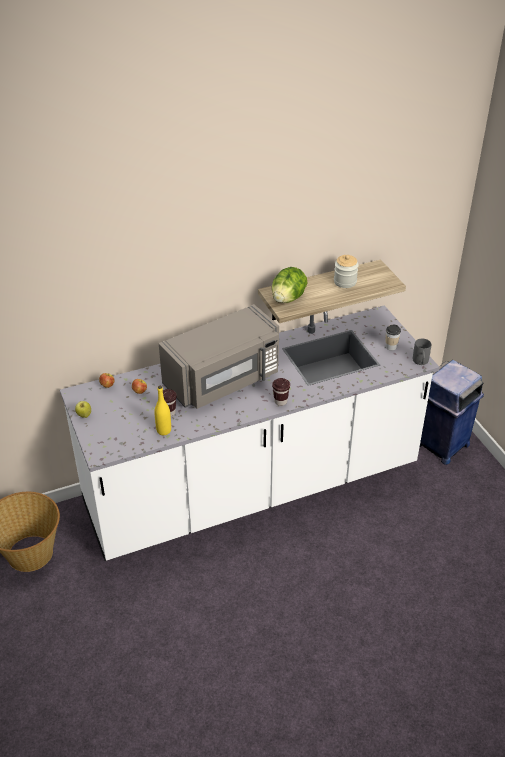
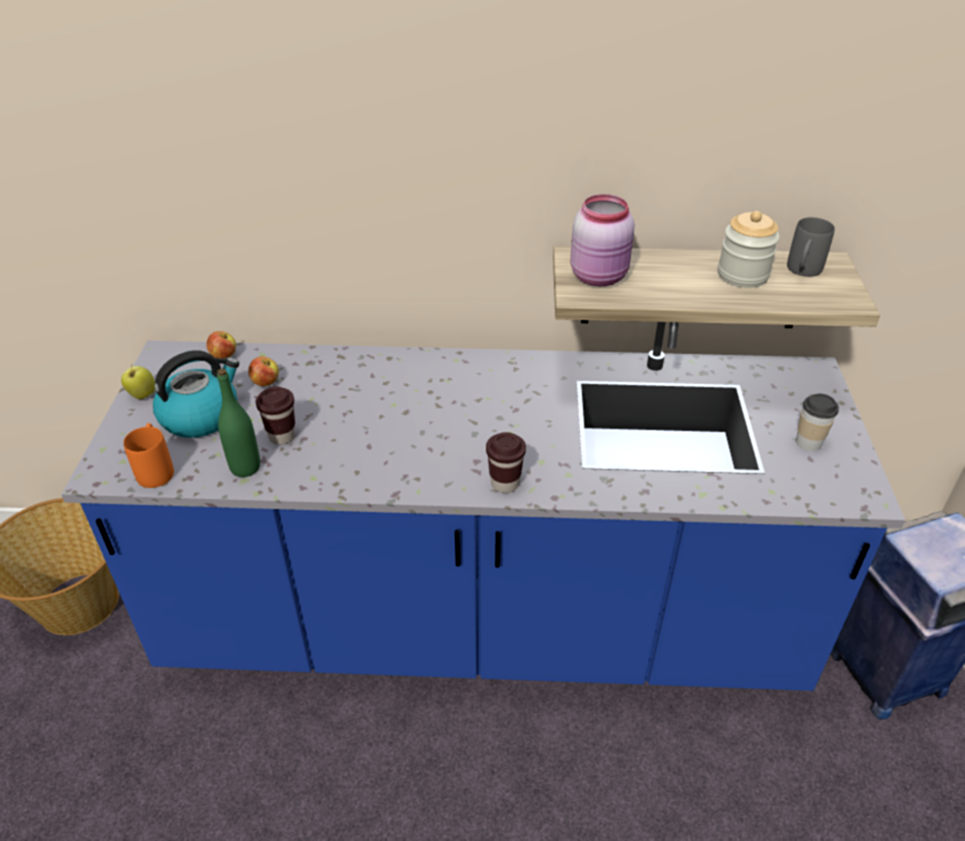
camera: 25 degrees right, 0 degrees up
(122, 415) = (201, 415): none -> kettle
(123, 444) = (156, 469): none -> orange mug
(164, 430) = (245, 467): yellow bottle -> green bottle
(224, 380) = (426, 407): grey microwave -> none
(252, 488) = (482, 625): white counter -> blue counter
(288, 298) = (600, 276): lettuce -> pink jar
(420, 362) = (862, 496): grey mug -> grey mug (802, 272)

